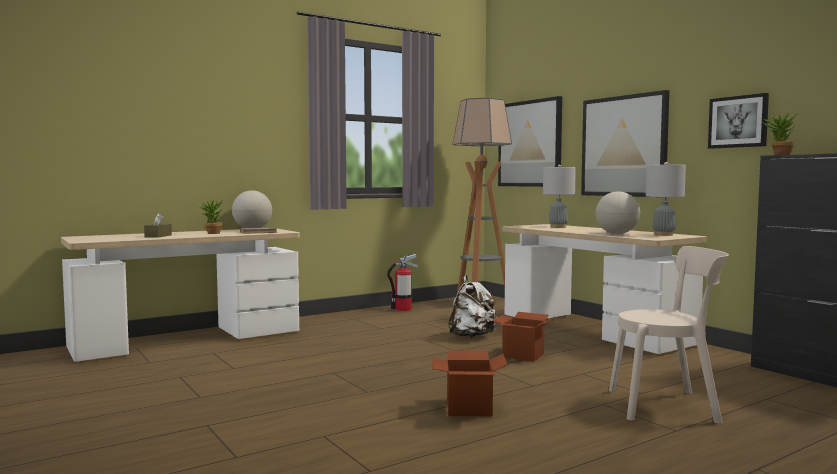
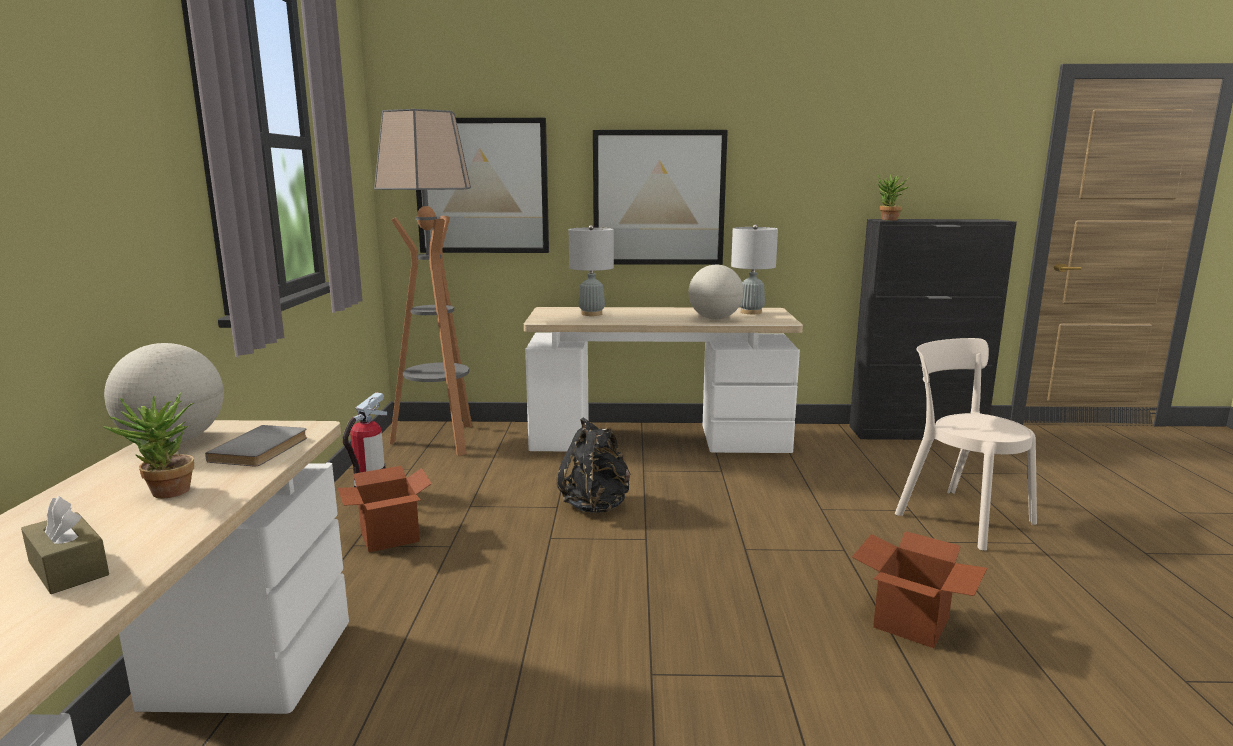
camera: 55 degrees left, 10 degrees up
(471, 337) = (596, 505): white backpack -> black backpack
(523, 355) = (718, 509): cardboard box -> cardboard box (390, 536)
(667, 406) = (958, 516): beige chair -> beige chair turned 75 degrees counterclockwise
(738, 122) = (815, 177): picture -> none

